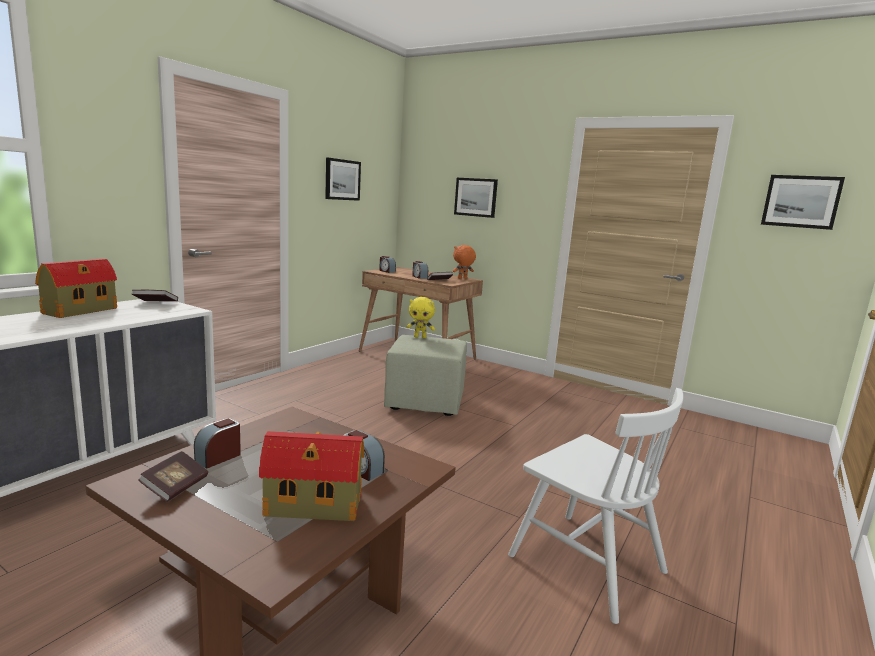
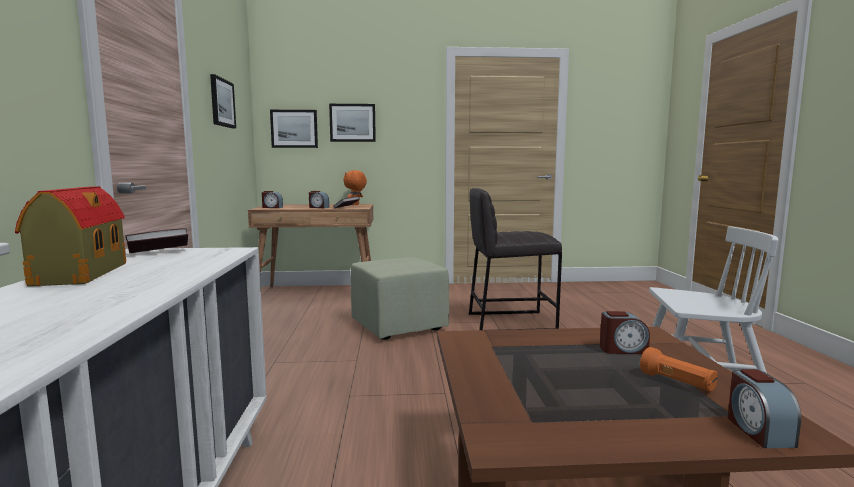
camera: 35 degrees left, 5 degrees down
(175, 487) = (554, 423): book -> none
(218, 457) = (508, 387): alarm clock -> alarm clock (758, 431)
(315, 506) = (677, 383): toy house -> orange flashlight
(420, 337) = (379, 260): yellow plush toy -> none
(528, 430) = (510, 322): none -> grey stool
(801, 201) = (618, 111): picture -> picture (294, 129)

